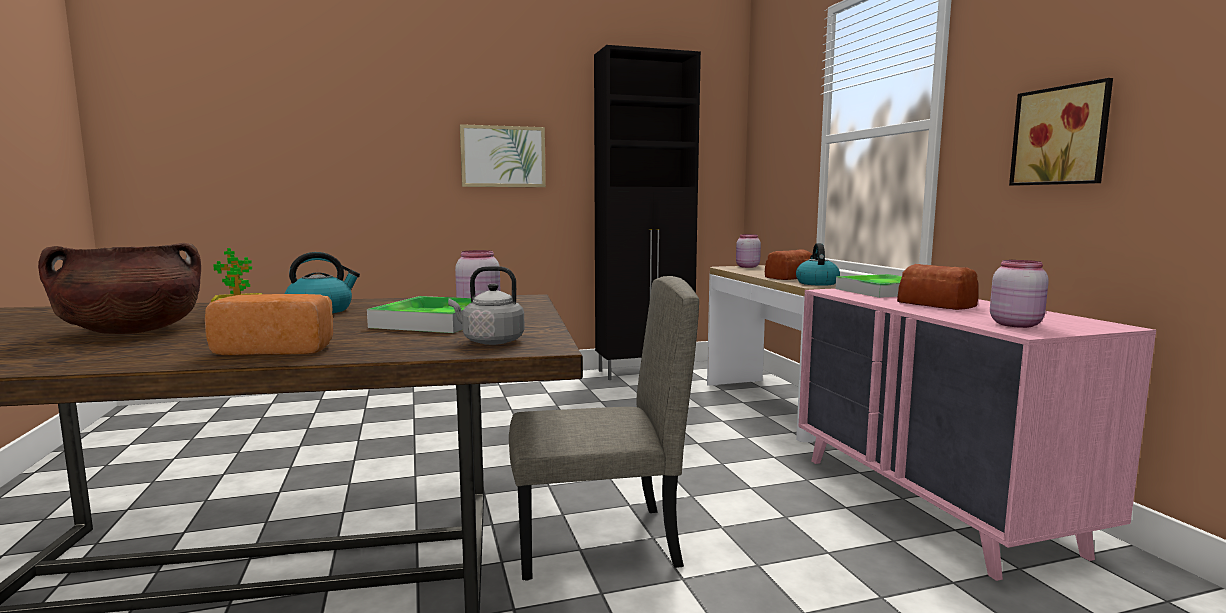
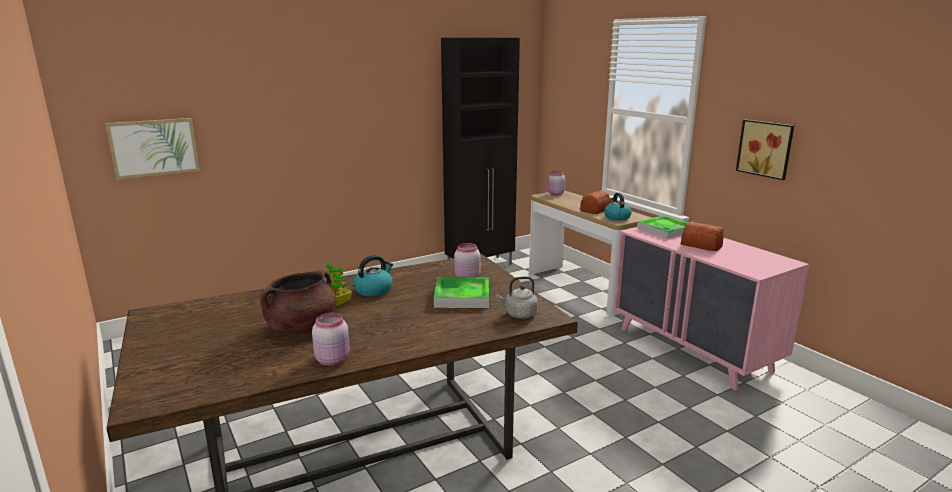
camera: 15 degrees left, 10 degrees up
(278, 349) = (420, 335): bread -> none
(503, 156) = (378, 119): picture -> picture (154, 147)
(596, 542) = (535, 399): beige chair -> none
(1015, 324) = (748, 265): pink jar -> pink jar (333, 359)

